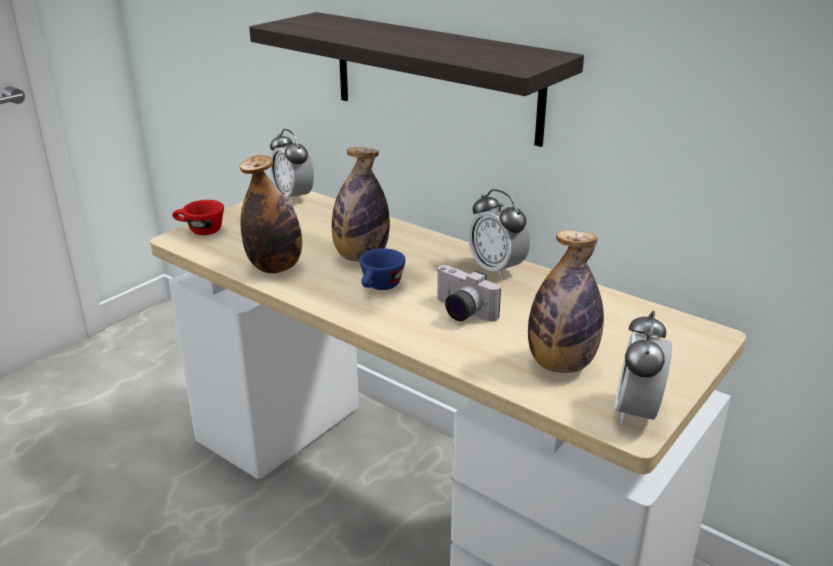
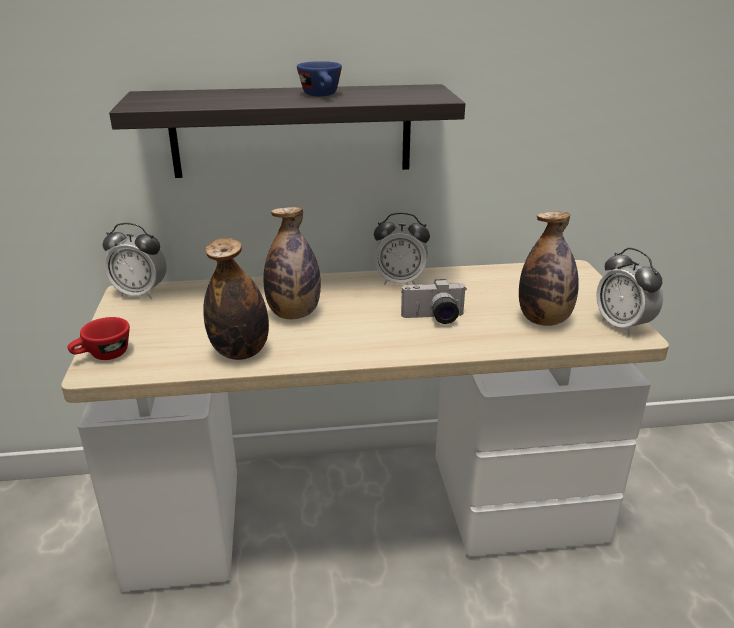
camera: 45 degrees left, 0 degrees up
(380, 287) = (351, 328): blue cup -> blue cup (322, 95)

